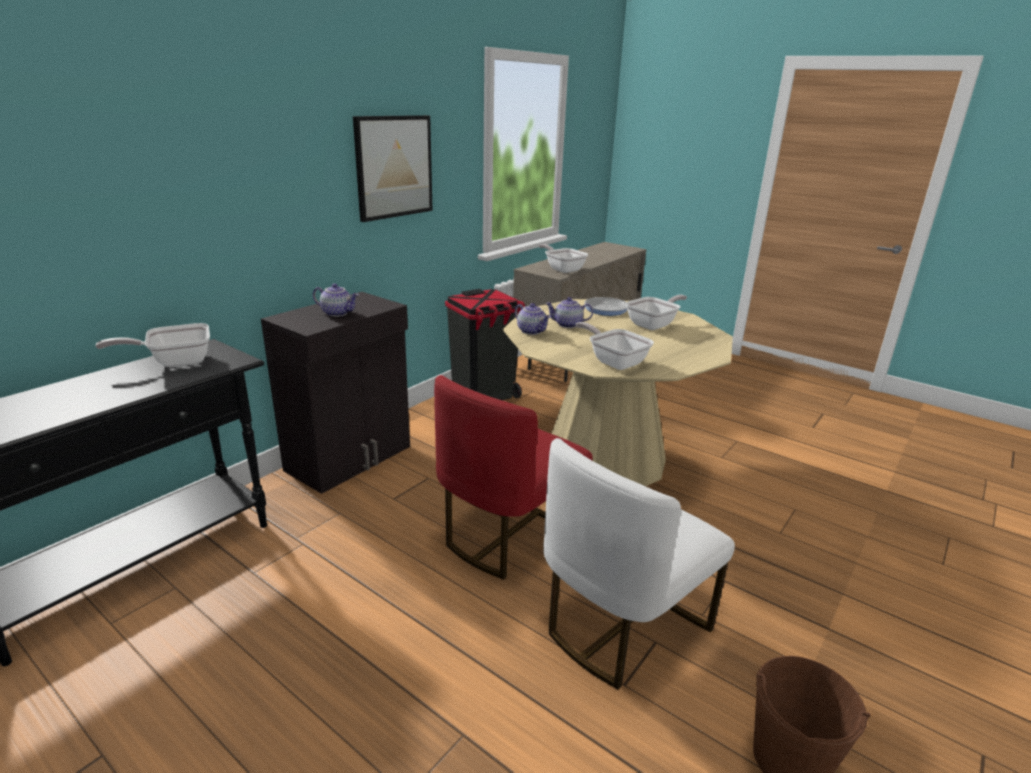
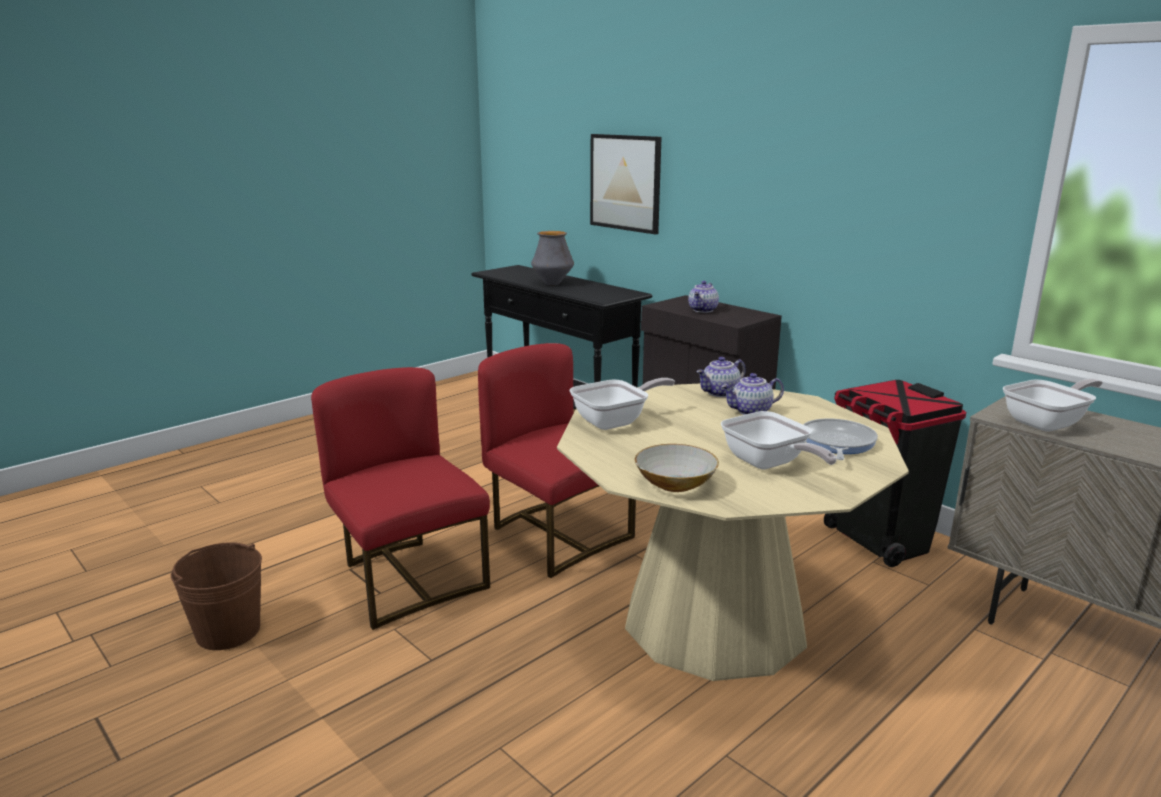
camera: 100 degrees right, 5 degrees down
(98, 395) = (552, 283): none -> vase
(174, 362) = (602, 290): frying pan -> none
(394, 167) = (854, 190): picture -> picture (625, 183)
(567, 325) = (751, 412): teapot -> teapot turned 120 degrees counterclockwise
(621, 626) = (408, 578): white chair -> red chair
(704, 346) = (674, 484): none -> bowl

